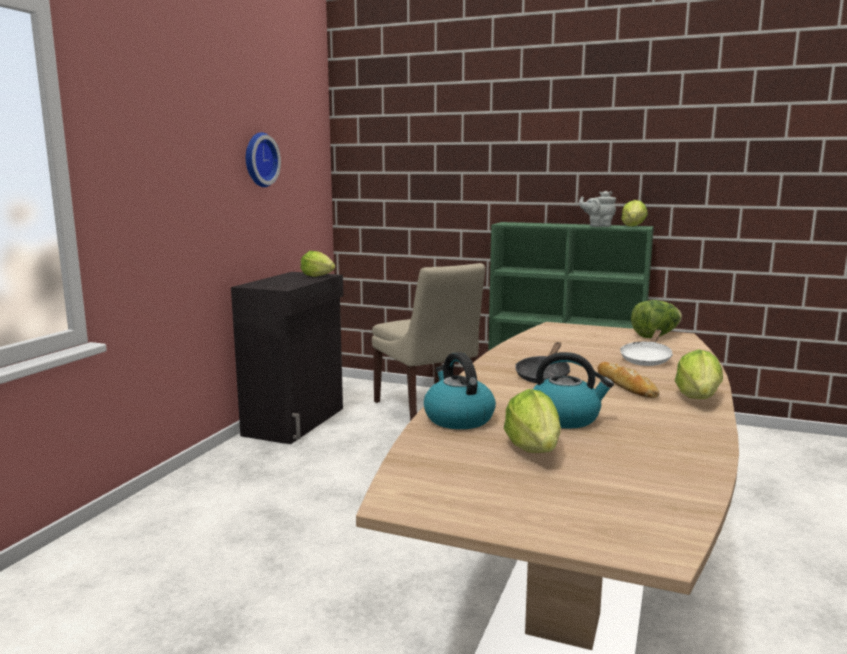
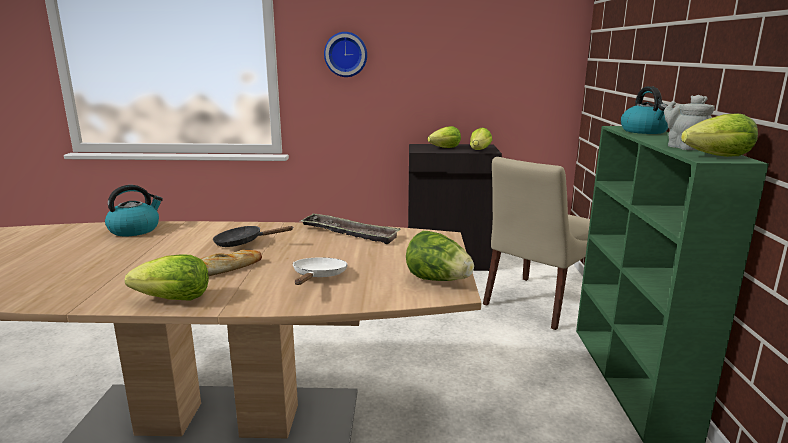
camera: 70 degrees right, 5 degrees up
(258, 160) = (463, 47): wall clock -> wall clock (346, 54)
(532, 345) = (349, 233): none -> tray
(534, 449) = (66, 251): lettuce -> lettuce (445, 148)
(565, 418) = (128, 255): kettle -> kettle (644, 131)
(646, 359) = (318, 277): white frying pan -> white frying pan turned 90 degrees clockwise

